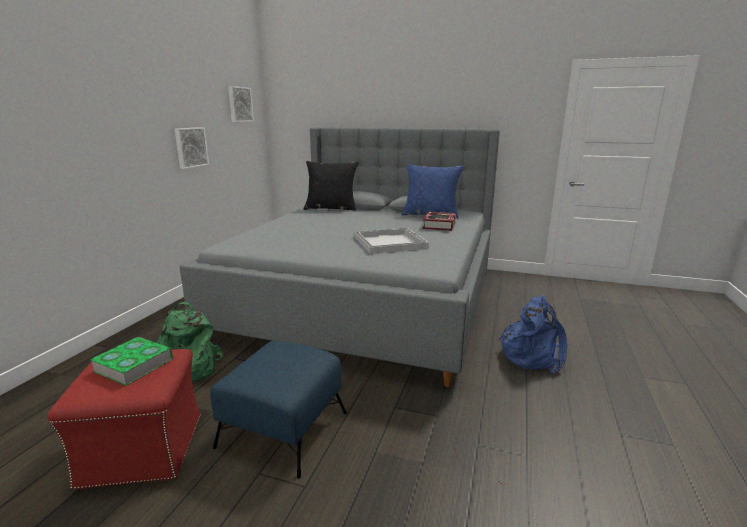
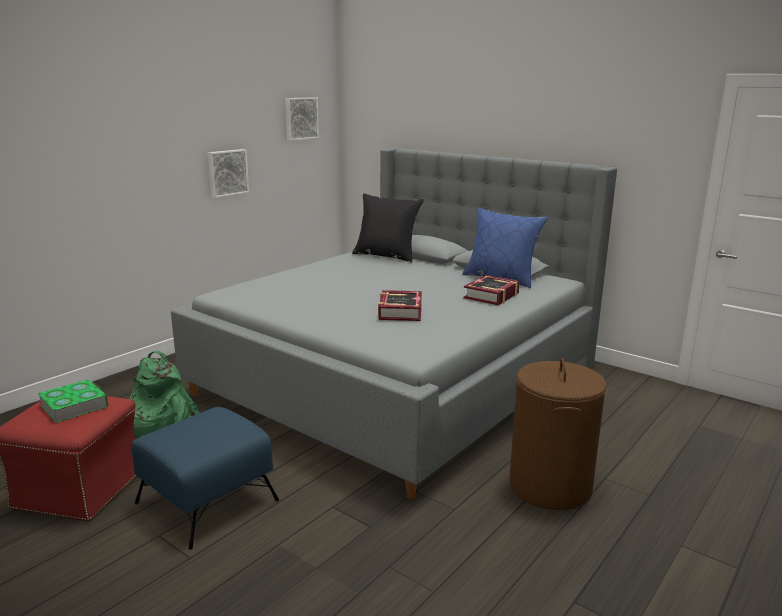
camera: 20 degrees right, 0 degrees up
(388, 242) = (400, 311): white tray -> book
(532, 355) = (550, 486): blue backpack -> brown laundry basket

